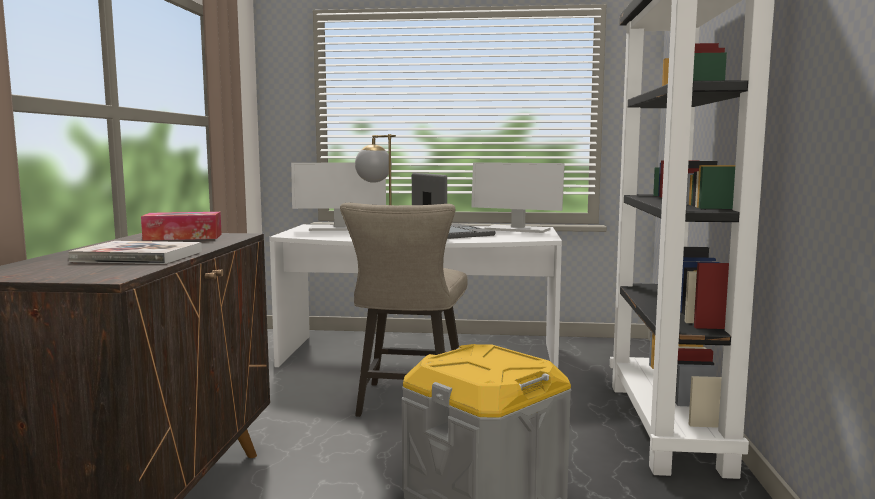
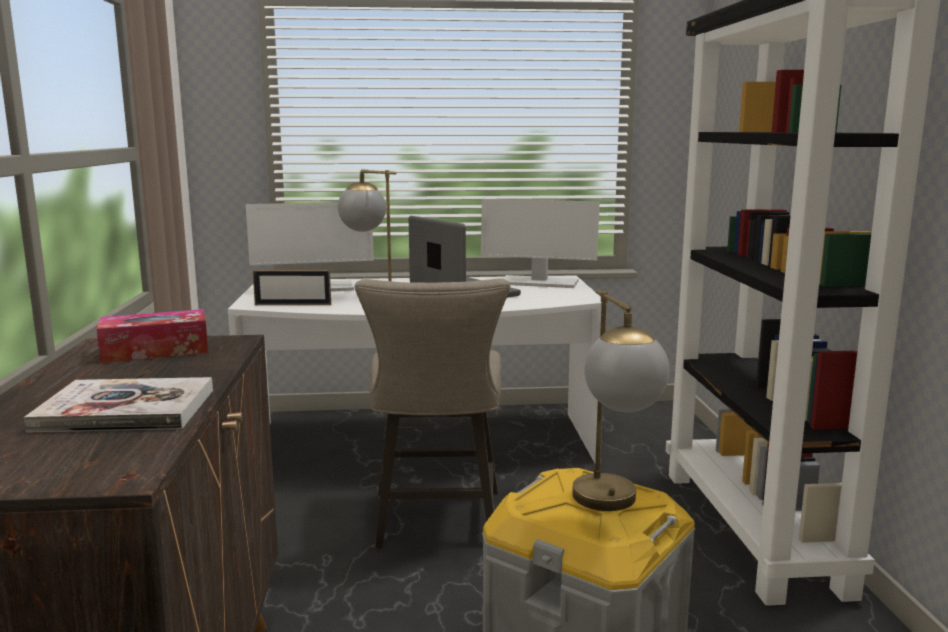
camera: 10 degrees left, 5 degrees up
(317, 236) = (293, 304): none -> picture frame
(502, 366) = (613, 507): none -> table lamp

